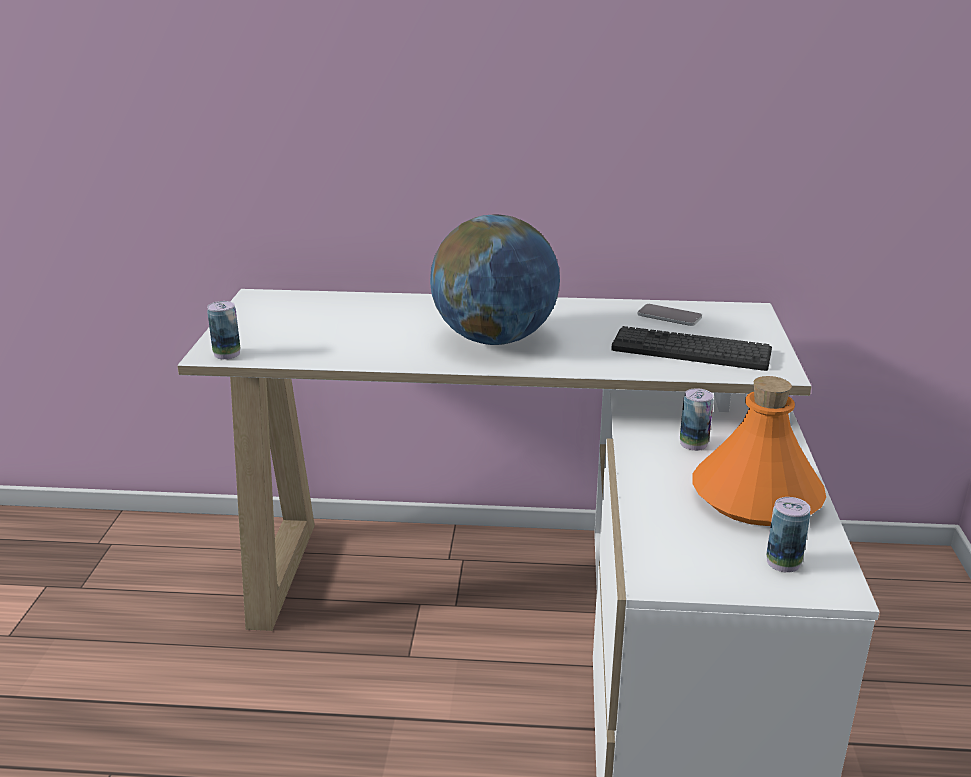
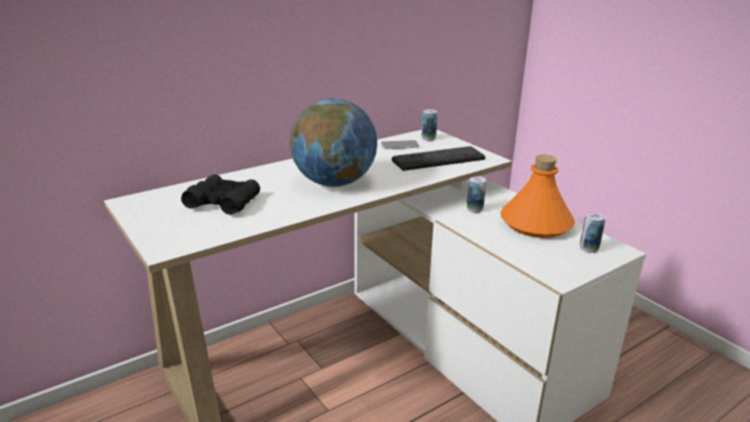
camera: 40 degrees left, 0 degrees up
(227, 354) = (175, 245): can -> can (428, 138)
(338, 324) = (223, 202): none -> black binoculars

